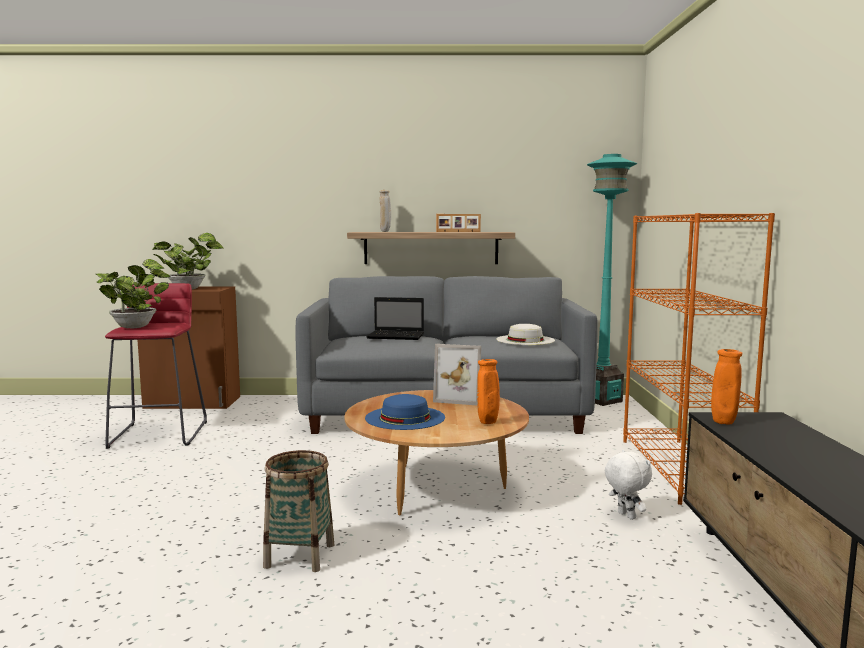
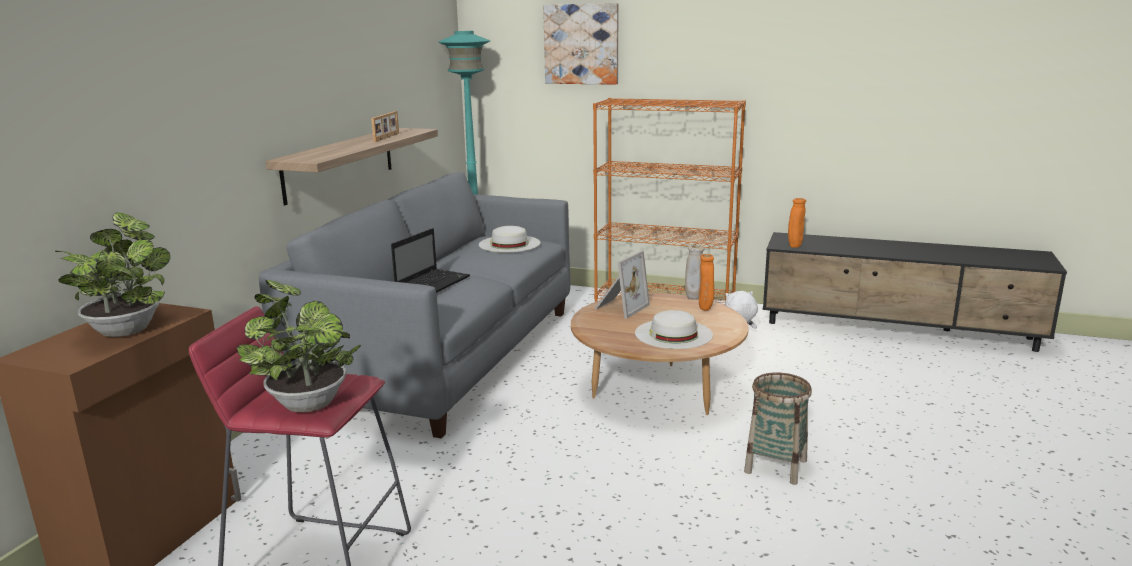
camera: 70 degrees left, 10 degrees up
(385, 231) = (318, 152): beige vase -> beige vase (693, 298)
(405, 417) = (673, 334): blue hat -> white hat
(687, 158) = (581, 44): none -> picture

